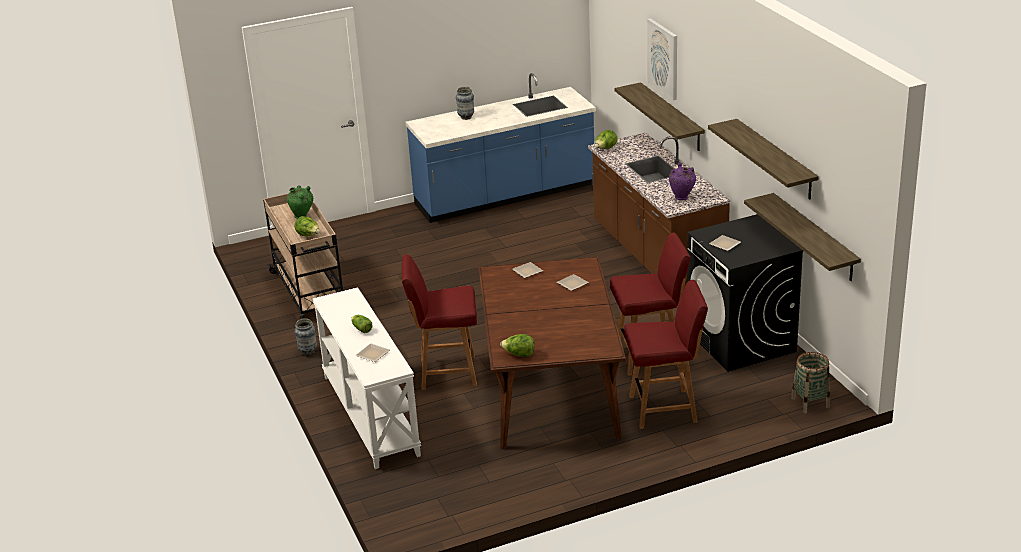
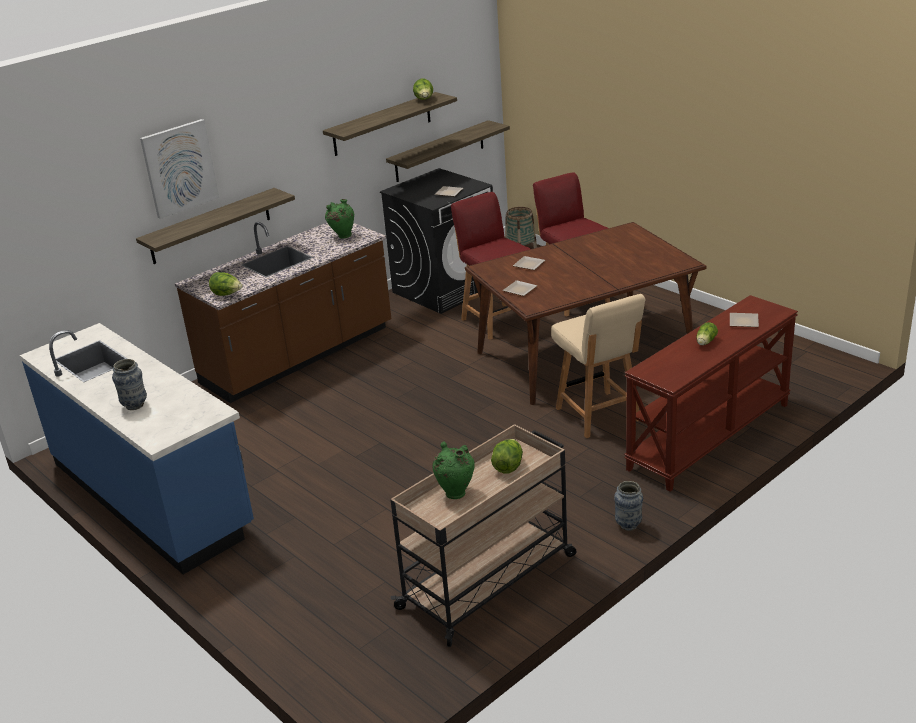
camera: 110 degrees left, 0 degrees up
(369, 415) = (710, 437): white console table -> brown console table
(446, 372) = (598, 415): red chair -> beige chair
(519, 355) = (672, 258): lettuce -> lettuce (424, 100)
(682, 197) = (342, 236): purple vase -> green vase

